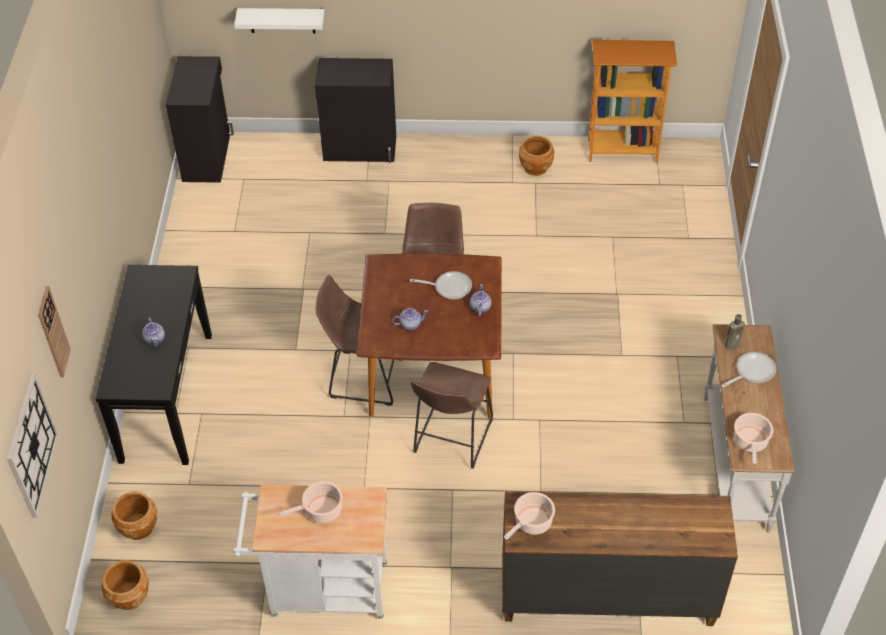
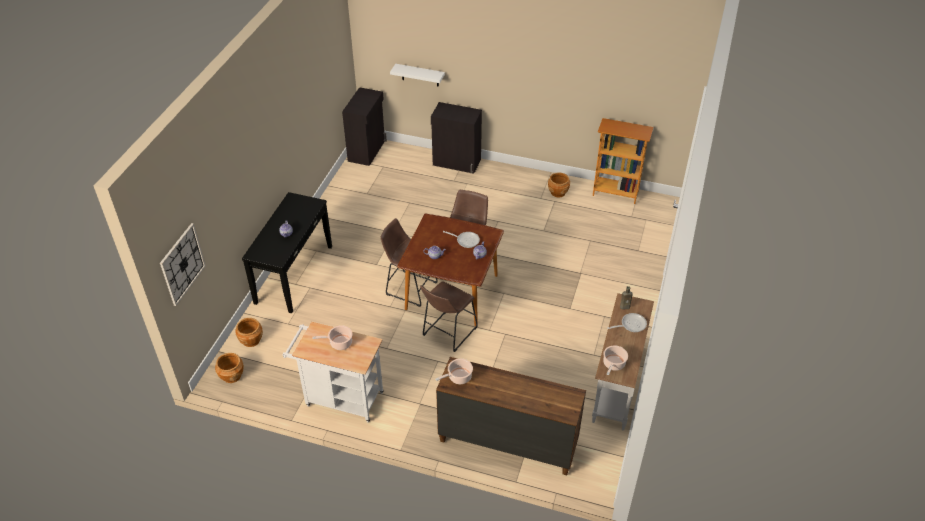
camera: 15 degrees right, 5 degrees down
(53, 332) = (215, 207): wall clock -> none

